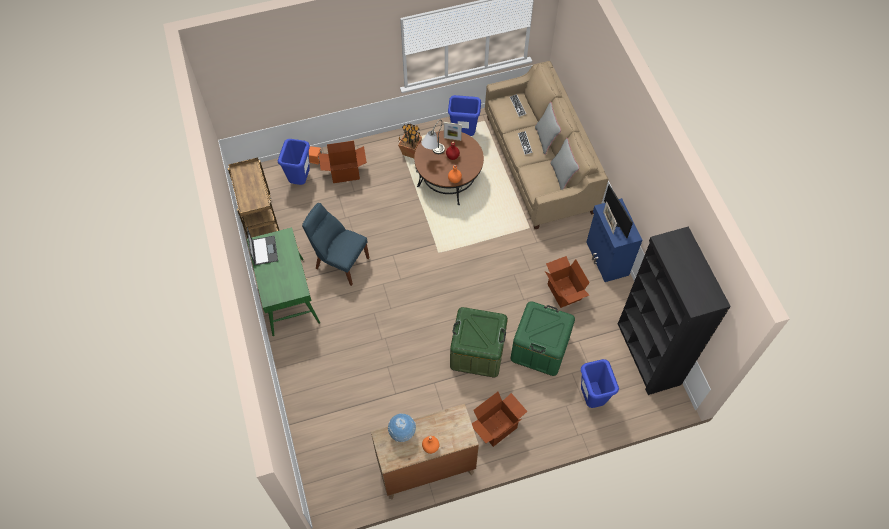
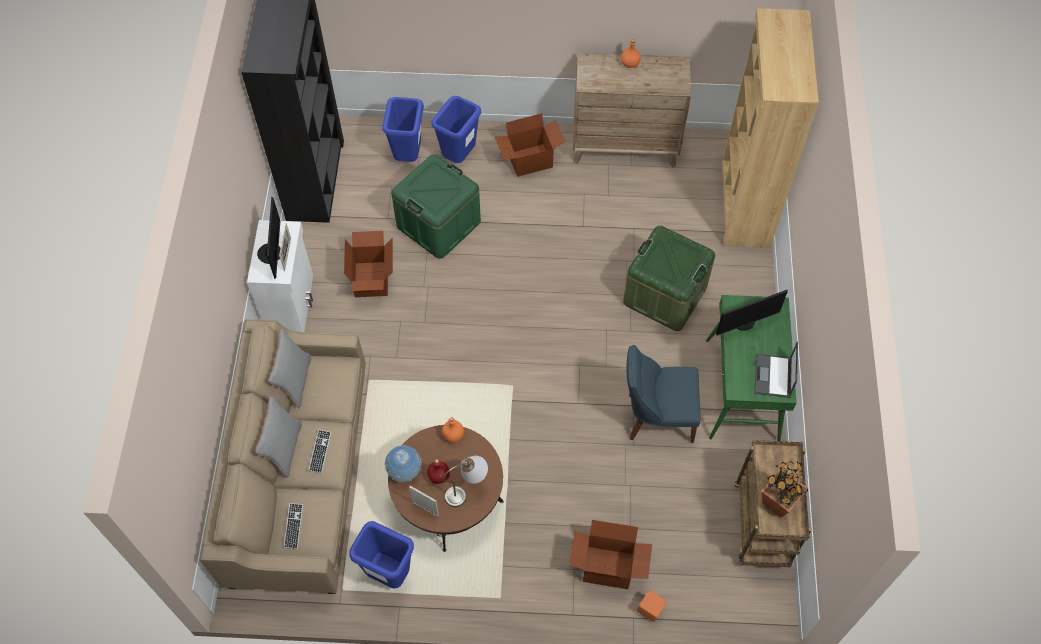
camera: 160 degrees left, 0 degrees up
(290, 280) = (744, 322): none -> monitor
(300, 180) = (684, 577): blue trash can -> blue trash can (459, 156)
(315, 444) = (744, 205): none -> brown bookcase
(340, 262) = (656, 417): blue chair -> blue chair turned 135 degrees clockwise
(402, 432) = (656, 84): globe -> globe (404, 471)
(410, 152) = (488, 570): potted plant -> potted plant (778, 503)
(477, 352) = (516, 243): green storage box -> green storage box (665, 295)
(606, 259) = (291, 303): blue cabinet -> white cabinet

